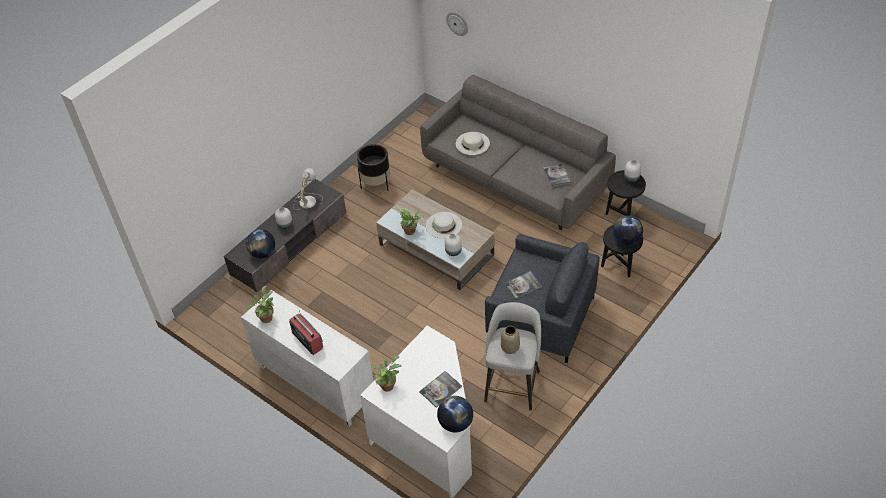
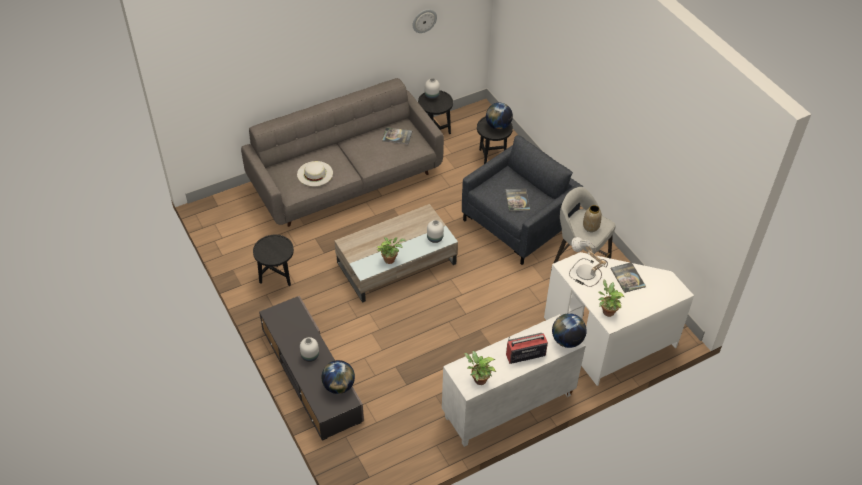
camera: 70 degrees left, 0 degrees up
(306, 201) = (288, 328): table lamp -> table lamp (583, 273)
(376, 184) = (277, 279): black planter -> black side table
(443, 225) = (397, 233): white hat -> none
(455, 423) = (667, 280): globe -> globe (567, 340)
(457, 23) = (219, 88): wall clock -> wall clock (424, 20)

